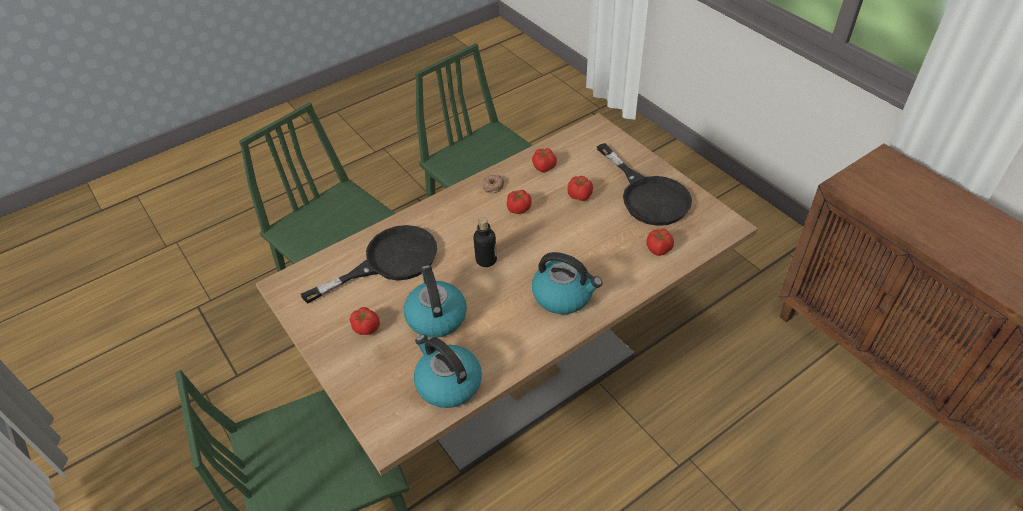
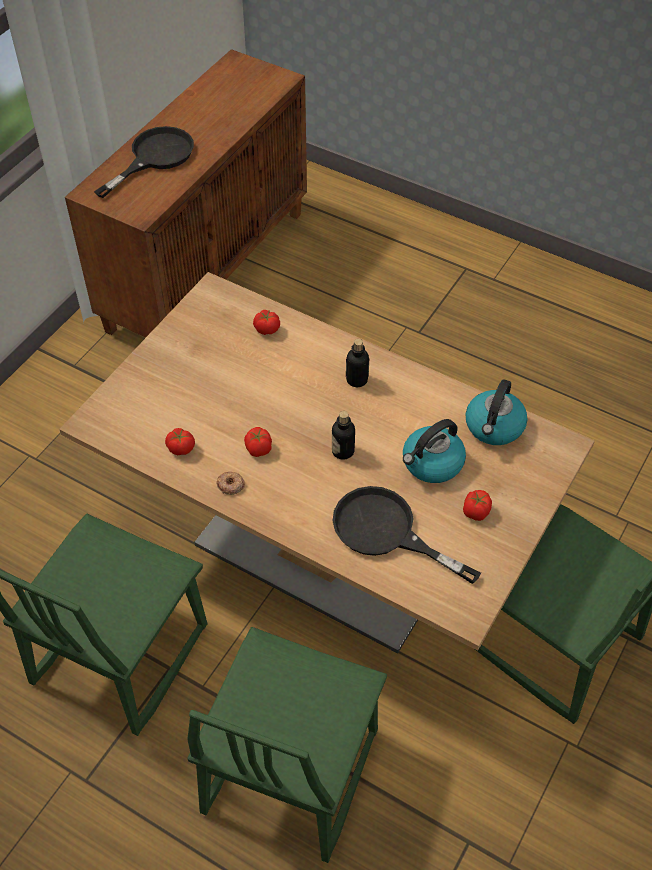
camera: 115 degrees left, 5 degrees up
(563, 295) = (357, 380): kettle -> bottle
(580, 196) = (216, 405): tomato -> none
(648, 195) = (193, 353): black frying pan -> black frying pan (154, 157)

